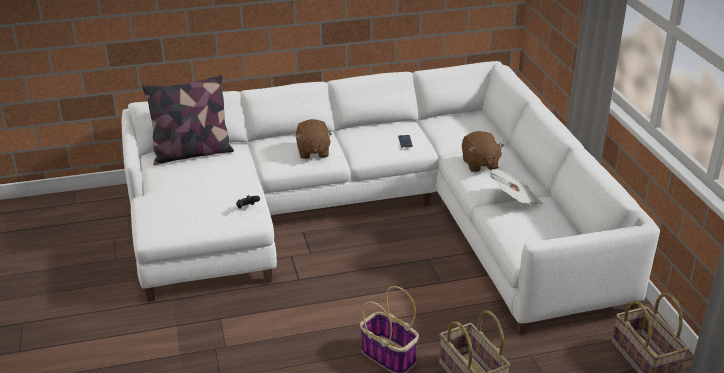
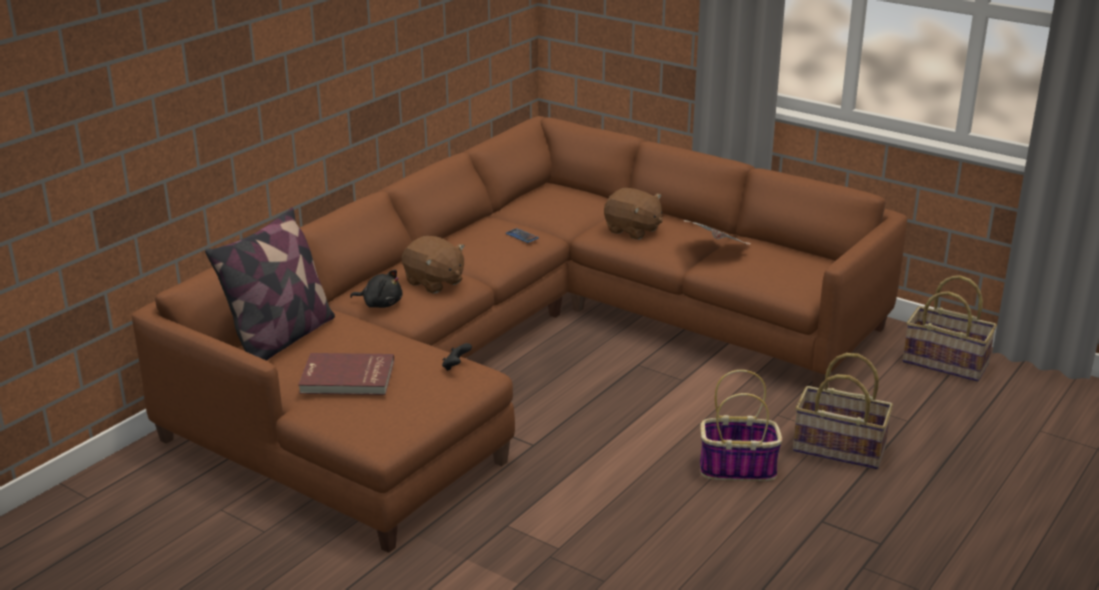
camera: 40 degrees left, 5 degrees down
(184, 190) = (347, 378): none -> red book
(268, 153) = (380, 304): none -> black plush toy
(376, 216) = (521, 348): white sofa -> brown sofa

